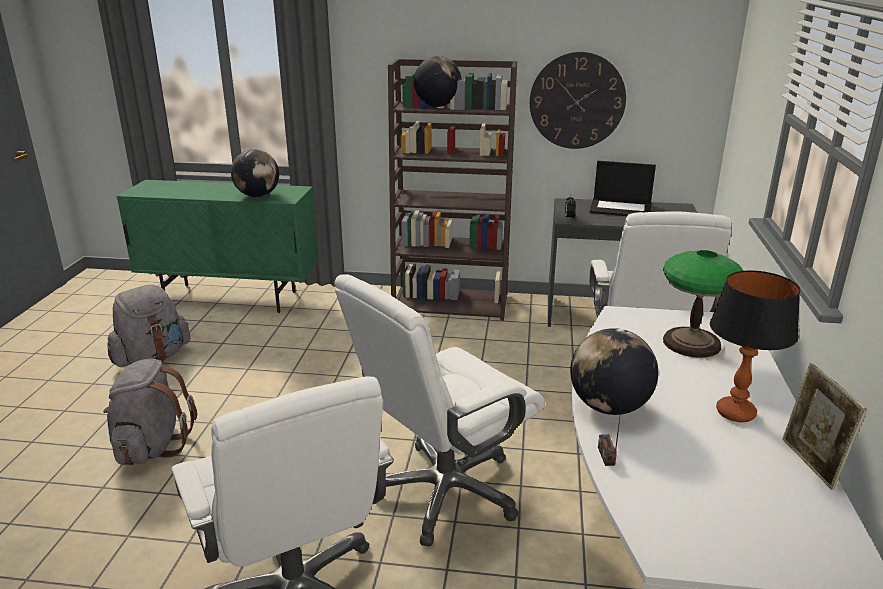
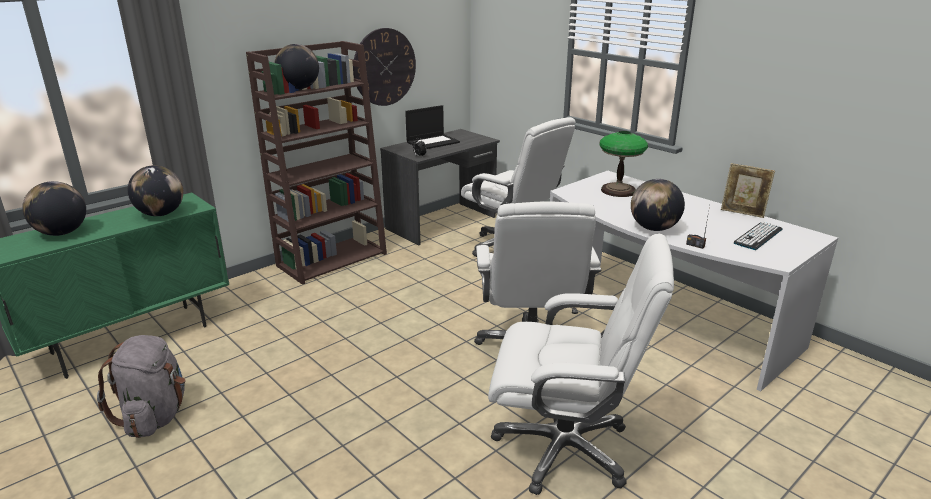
camera: 50 degrees left, 0 degrees up
(152, 446) = (303, 459): grey backpack -> none
(188, 188) = (62, 233): none -> globe
(736, 413) = (690, 208): table lamp -> none
(740, 505) = (758, 236): none -> keyboard

